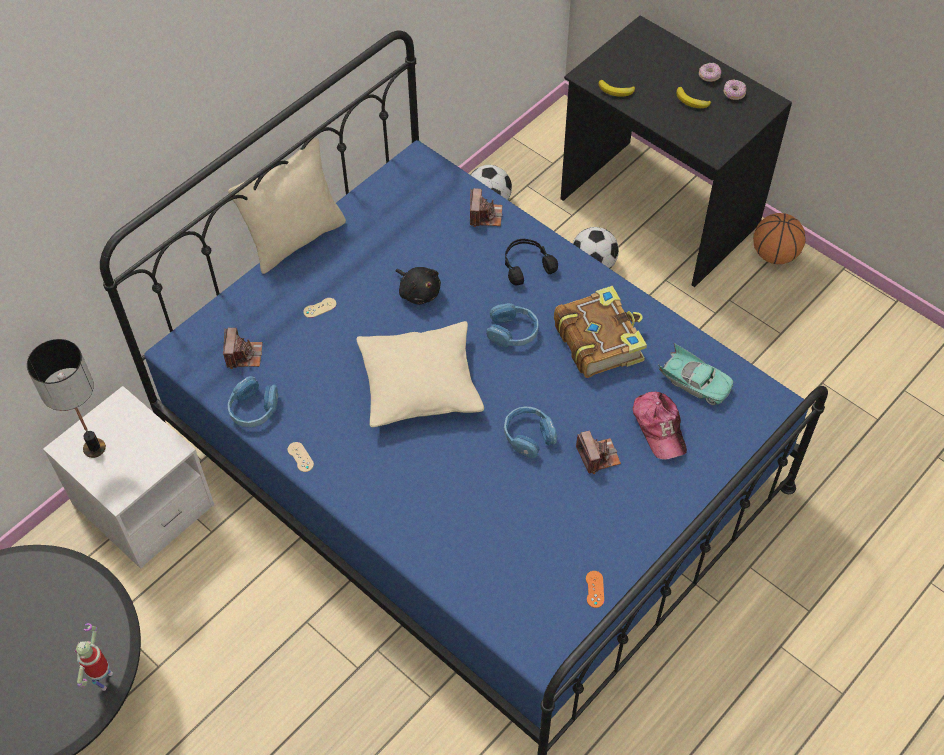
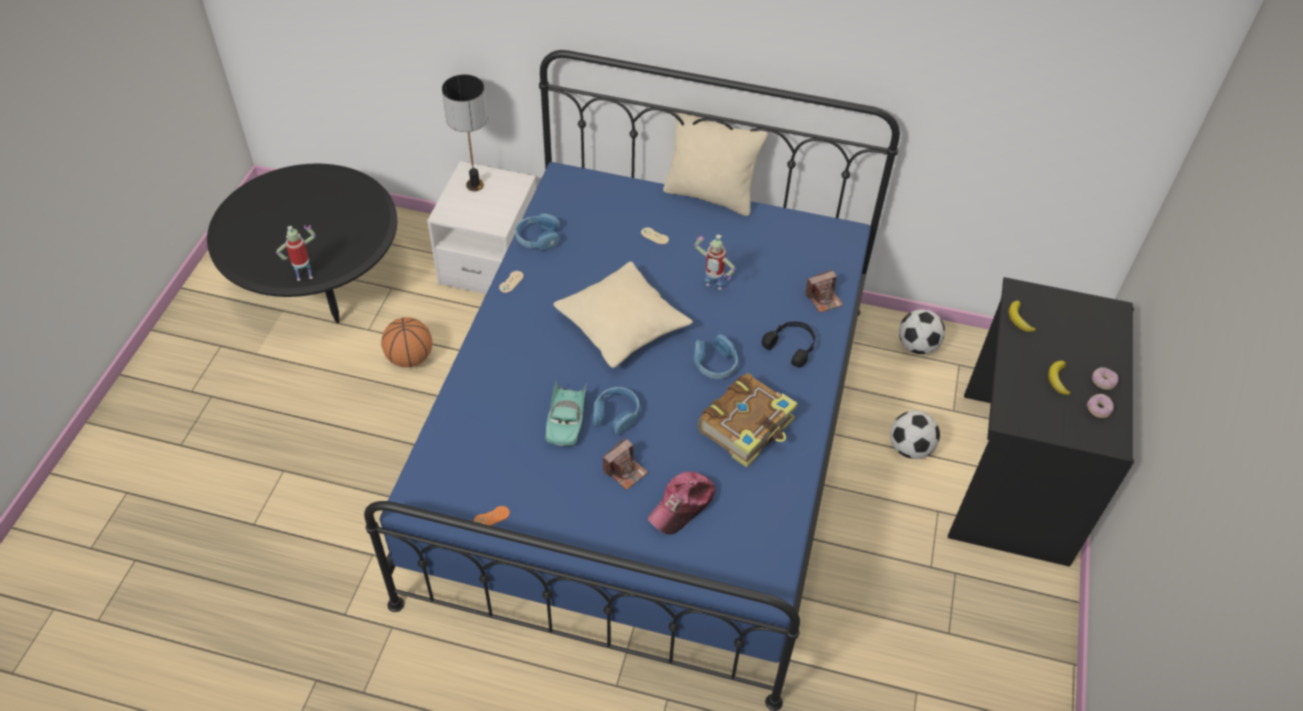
camera: 60 degrees right, 5 degrees down
(244, 355) = (582, 212): camera -> none
(418, 292) = (712, 288): black plush toy -> toy robot
(694, 382) = (749, 516): turquoise toy car -> turquoise toy car (566, 421)
(774, 255) = (1040, 593): basketball -> basketball (410, 358)

